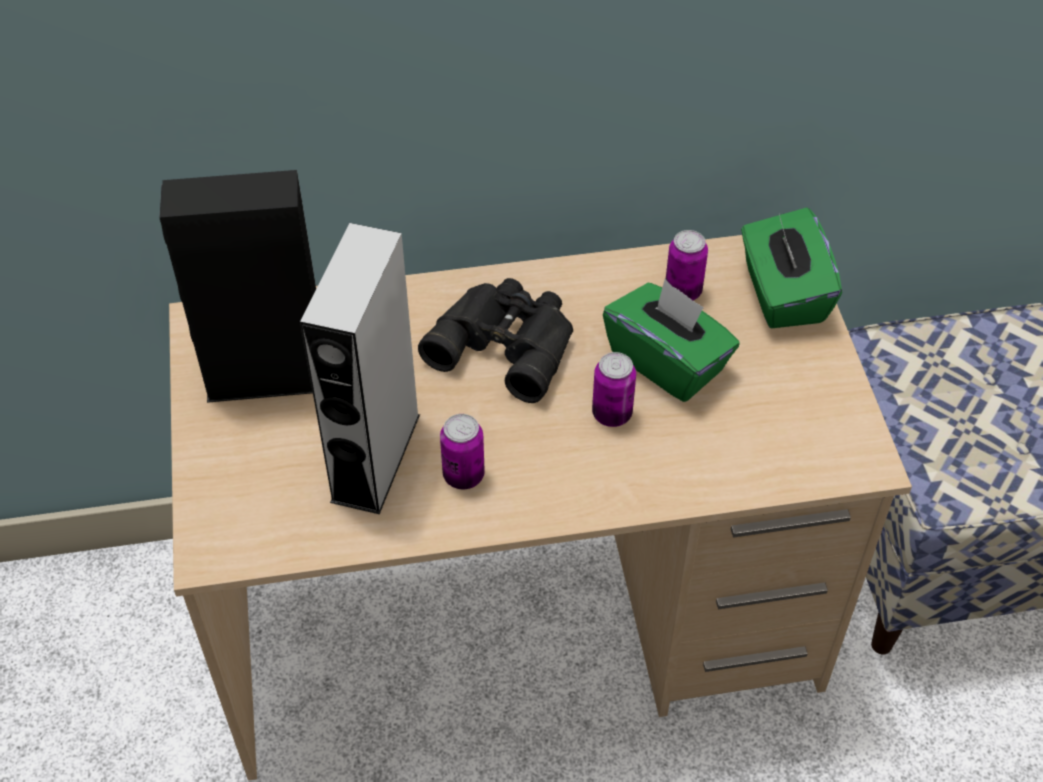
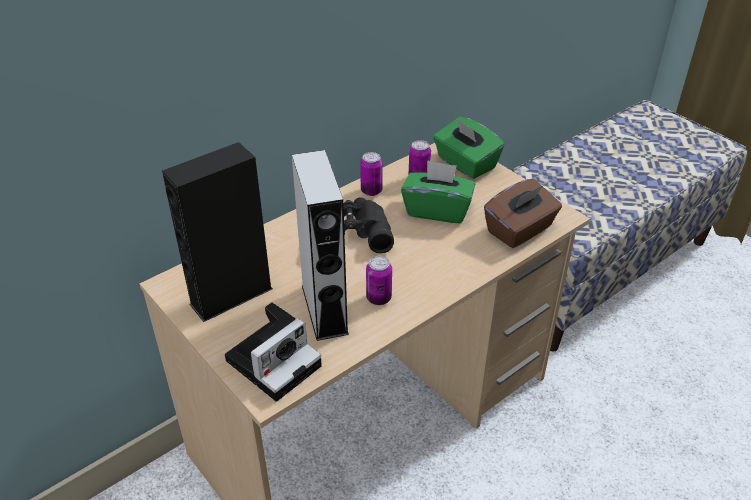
camera: 30 degrees left, 10 degrees down
(255, 506) = (275, 360): none -> camera
(612, 414) = (430, 242): can -> can (371, 191)
(772, 456) = (520, 230): none -> brown tissue box

